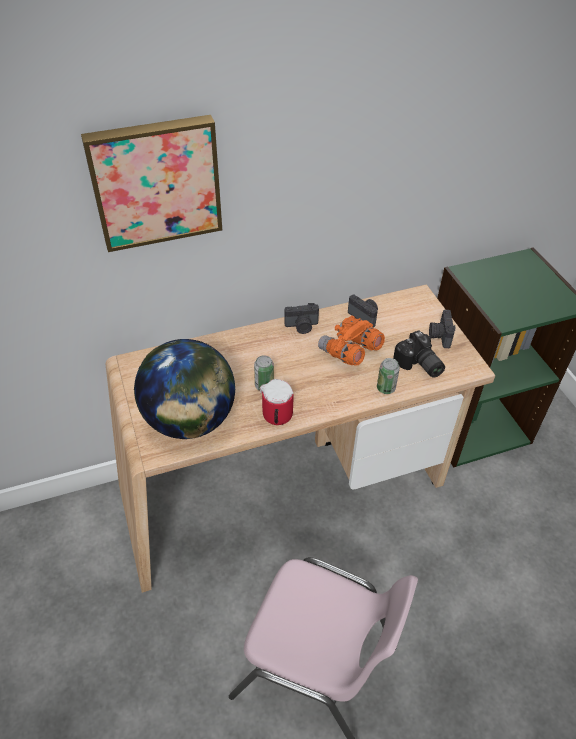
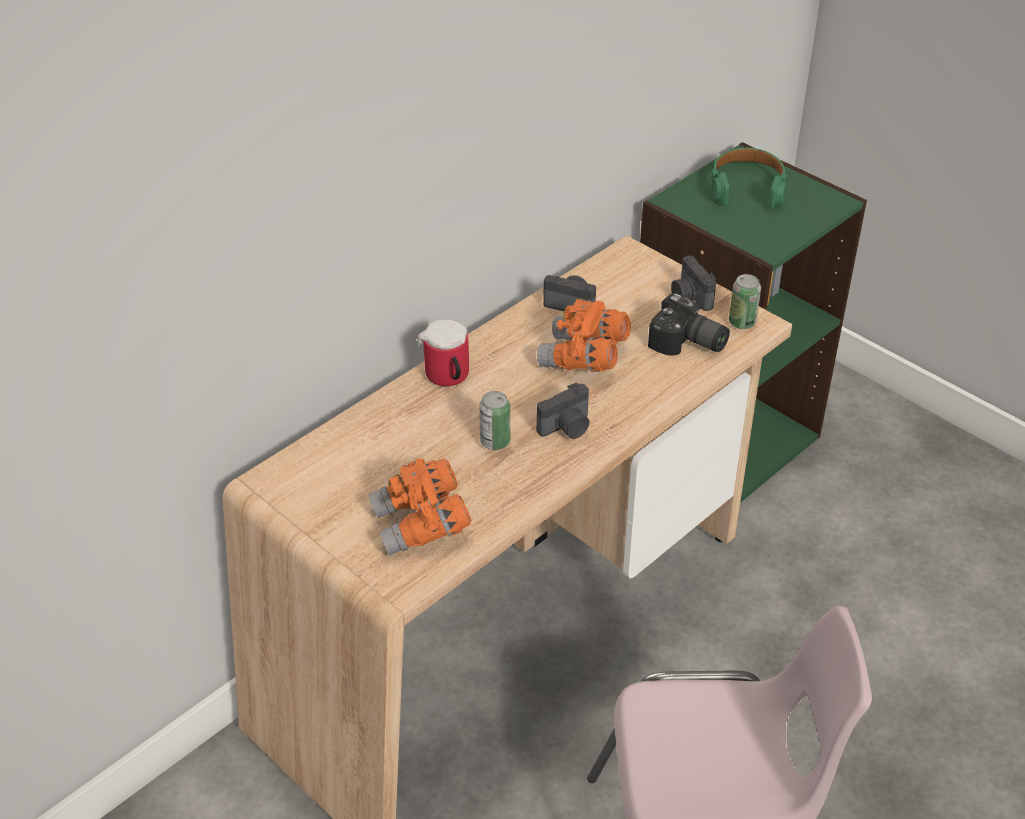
camera: 25 degrees left, 5 degrees down
(155, 182) = (281, 169): picture -> none
(190, 421) = (421, 525): globe -> orange binoculars
(275, 417) = (541, 477): mug -> mug (447, 378)
(302, 326) = (492, 346): camera -> camera (567, 428)
(386, 388) = (664, 387): can -> can (742, 322)
(518, 276) = (747, 186): none -> green headphones

